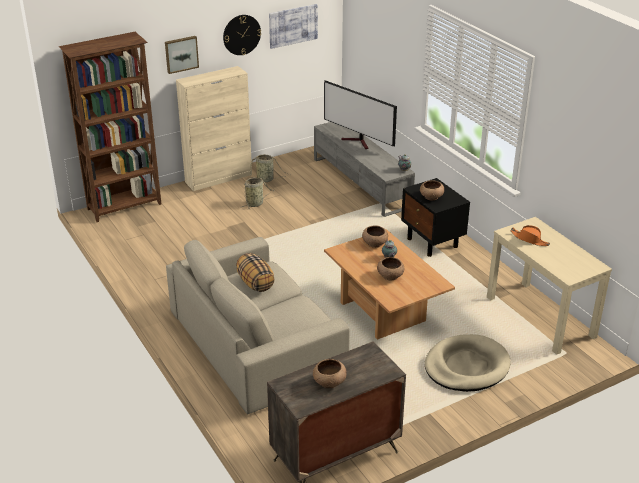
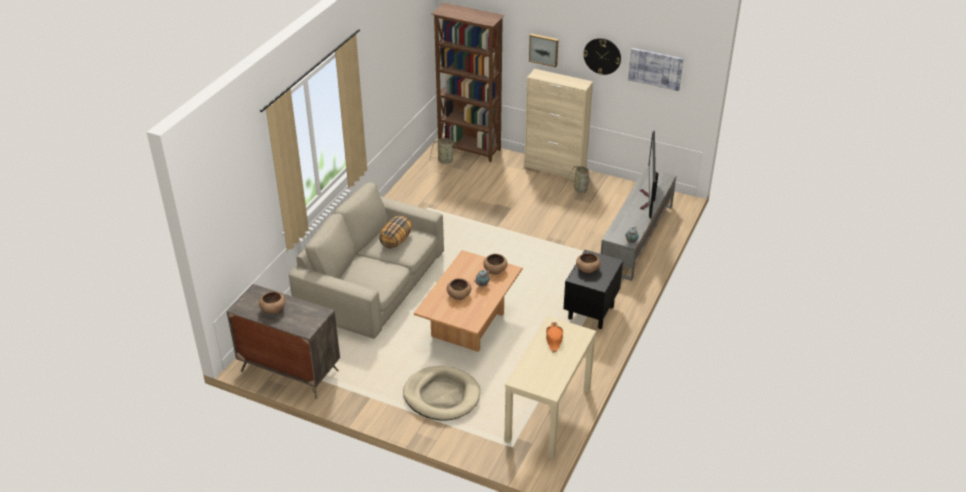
camera: 55 degrees right, 5 degrees up
(255, 203) = (542, 201): basket -> basket (446, 161)

